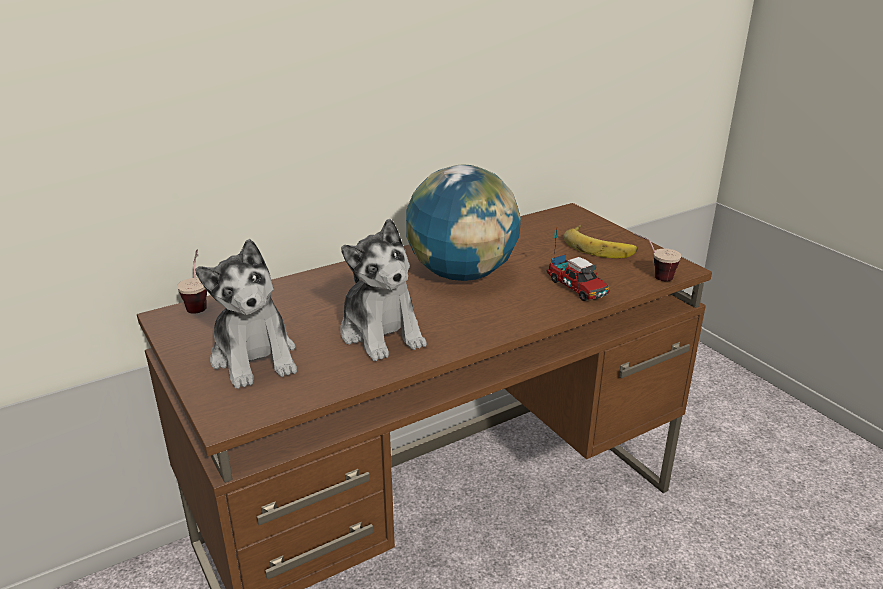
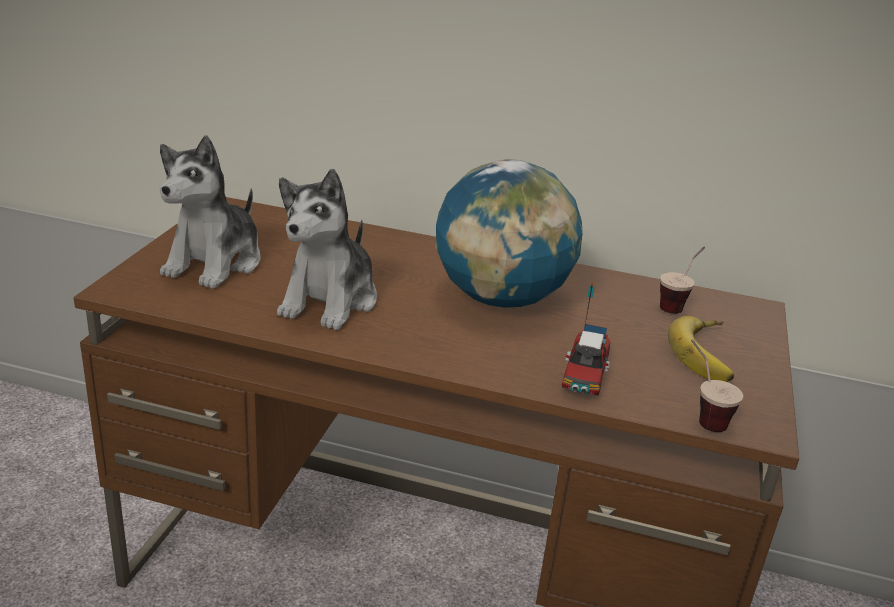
camera: 45 degrees right, 0 degrees up
(199, 303) = (263, 209): cup -> cup (677, 304)

